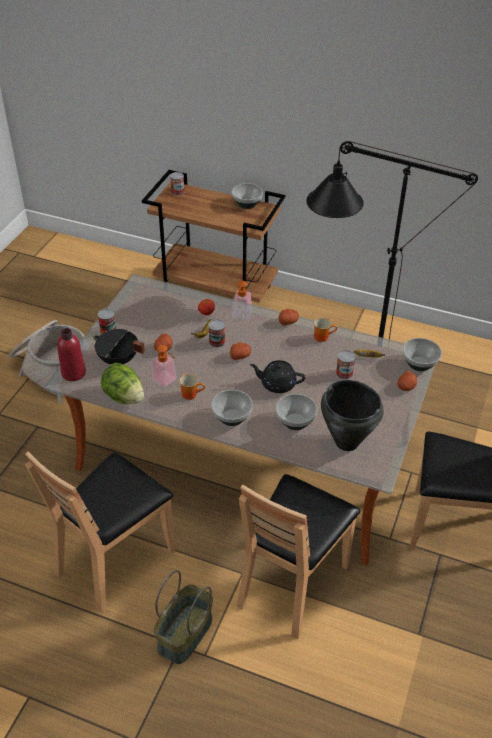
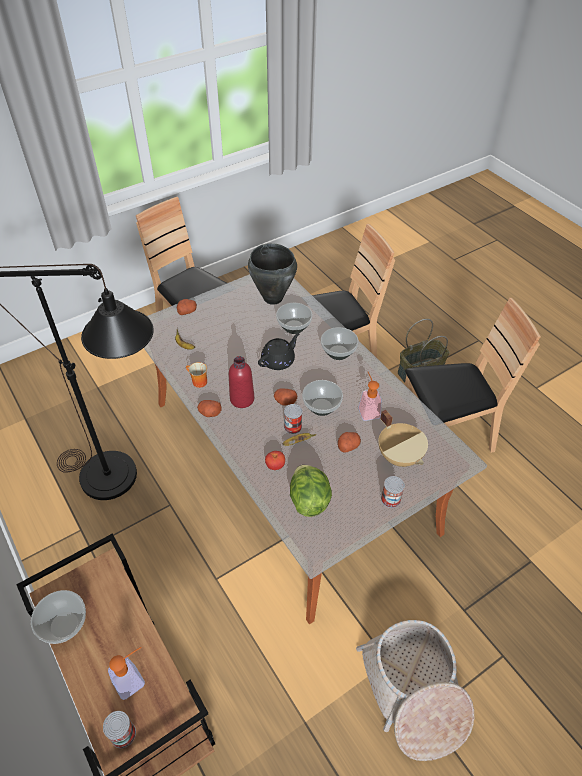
camera: 145 degrees left, 5 degrees up
(73, 373) = (451, 463): red bottle -> red bottle (242, 399)
(118, 360) = (400, 456): black cooking pot -> beige cooking pot
(124, 397) = (415, 414): lettuce -> lettuce (308, 499)
(191, 394) = (355, 388): mug -> none
(240, 316) = (246, 443): soap dispenser -> soap dispenser (134, 679)
(277, 384) = (278, 361): black teapot -> black teapot turned 90 degrees counterclockwise
(344, 373) = (218, 343): can -> none
(419, 364) = (155, 322): bowl -> bowl (321, 407)

